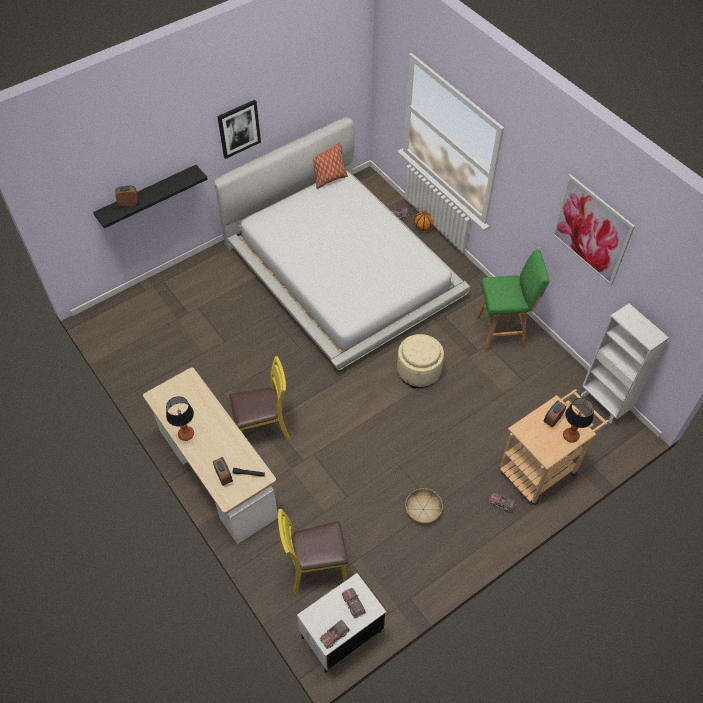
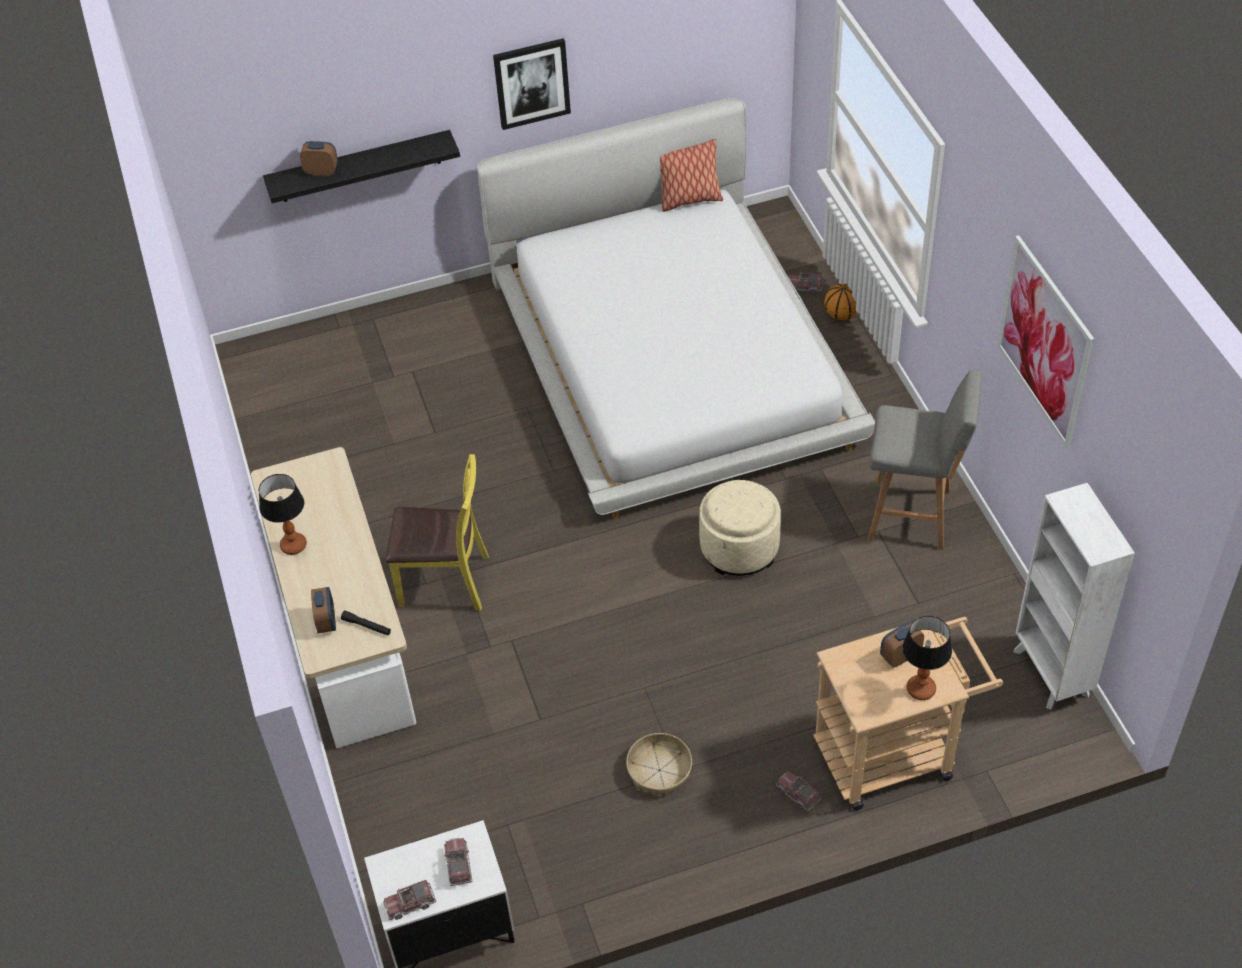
camera: 20 degrees right, 5 degrees down
(315, 566) = (447, 814): yellow chair -> none
(502, 332) = (913, 515): green stool -> grey stool

